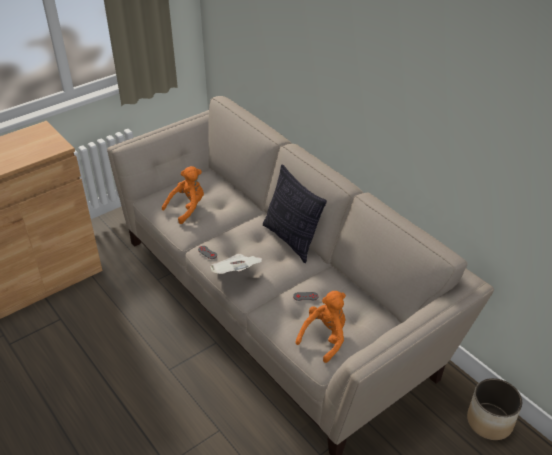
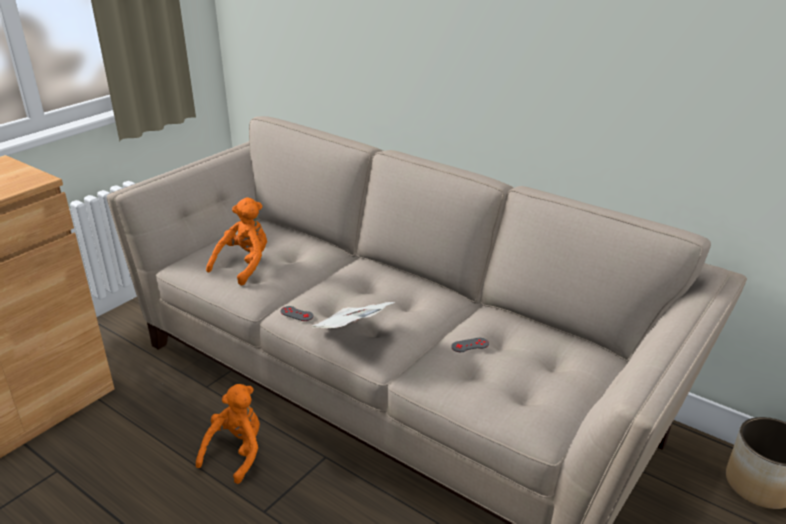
camera: 15 degrees left, 10 degrees down
(291, 240) = (414, 281): pillow -> none
(325, 338) = (527, 394): orange plush toy -> orange plush toy (236, 452)

